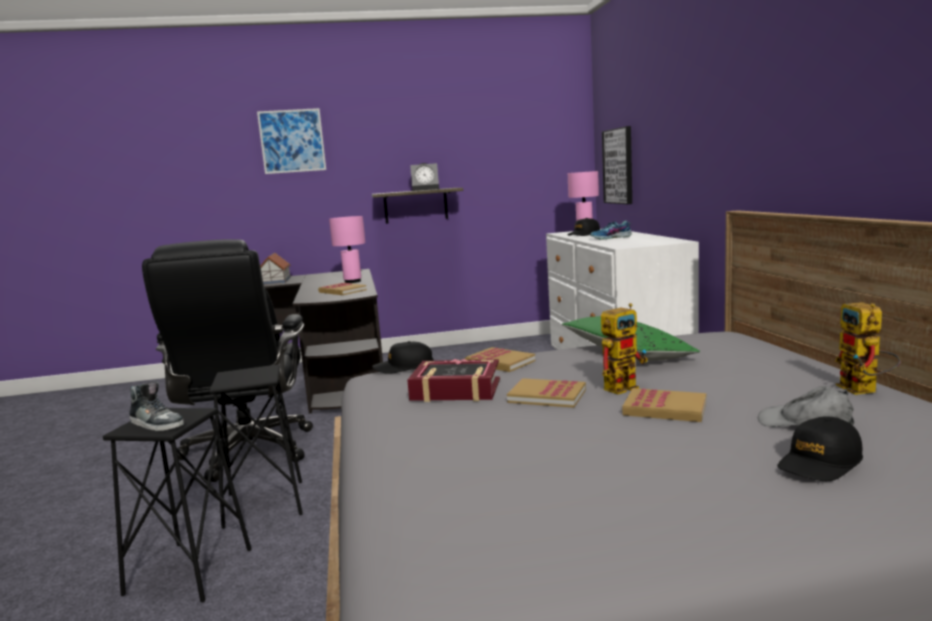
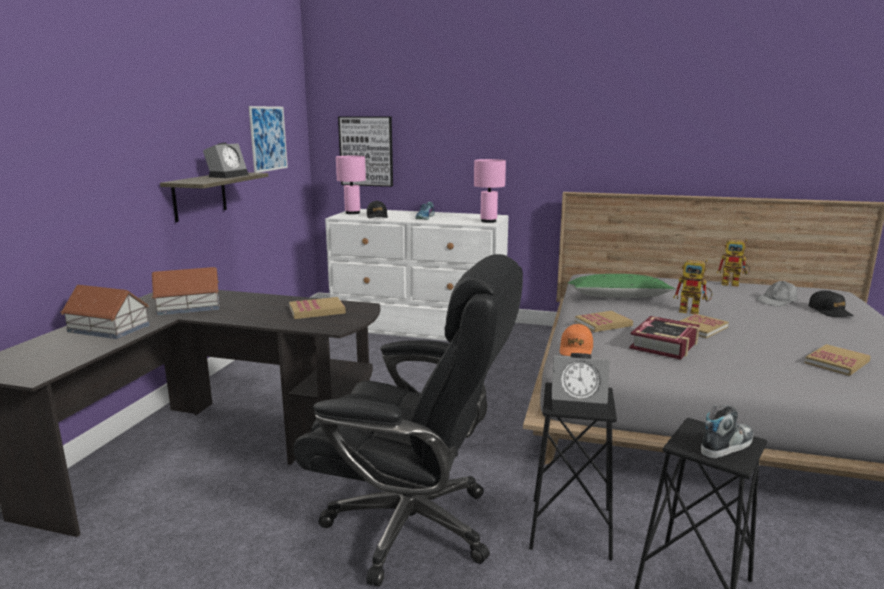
camera: 65 degrees left, 5 degrees up
(236, 377) = (580, 403): none -> alarm clock
(292, 141) = (63, 100): picture -> picture (268, 138)
(326, 278) = (189, 307): none -> toy house
(353, 281) = (257, 300): pink table lamp -> pink table lamp (488, 221)
(404, 367) = (576, 349): black cap -> orange cap
(624, 386) = (694, 311): toy robot -> toy robot turned 120 degrees clockwise
(665, 408) = (742, 313): book -> book (837, 362)

